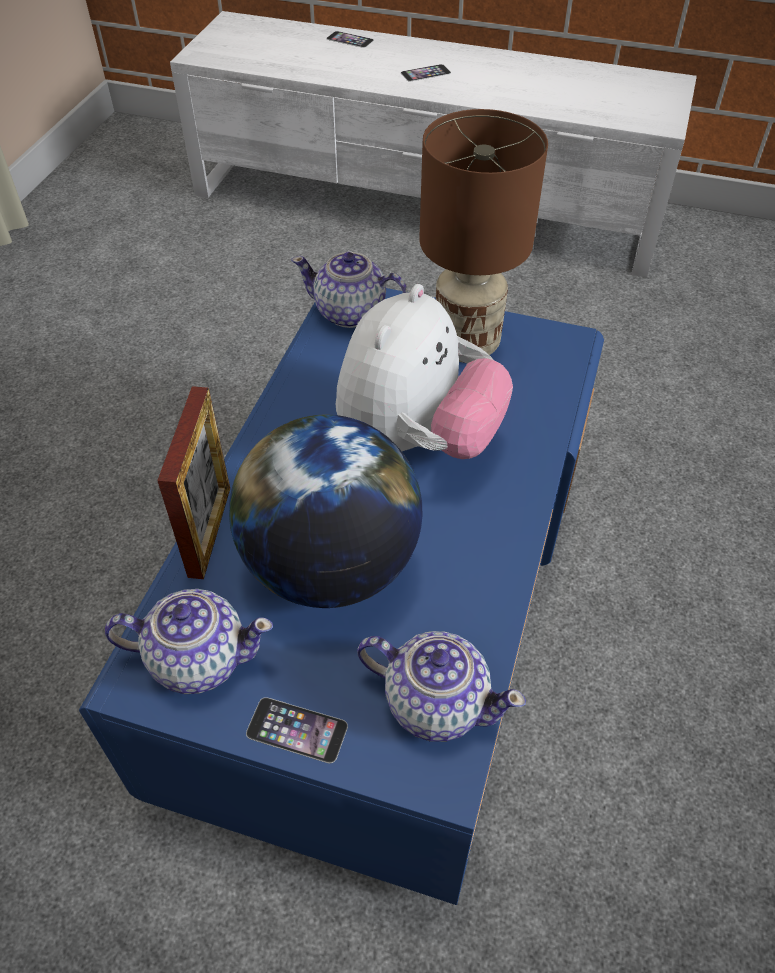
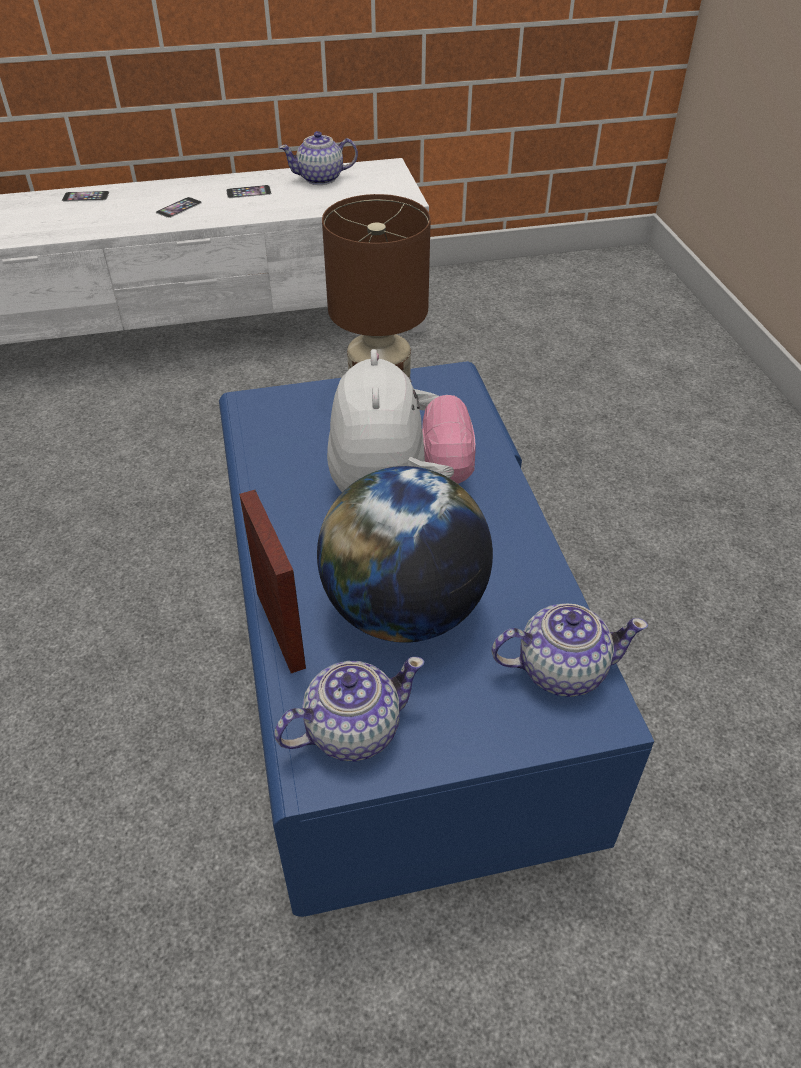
camera: 30 degrees left, 5 degrees down
(297, 730) = (475, 741): phone -> phone (248, 192)
(351, 313) = (265, 414): teapot -> teapot (321, 178)

